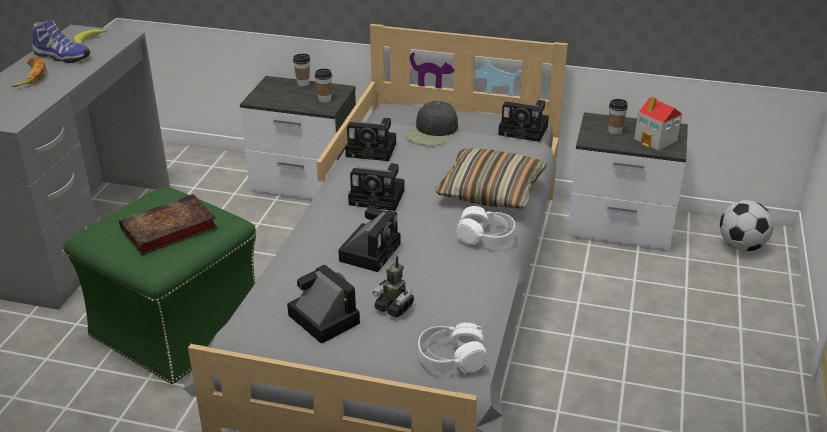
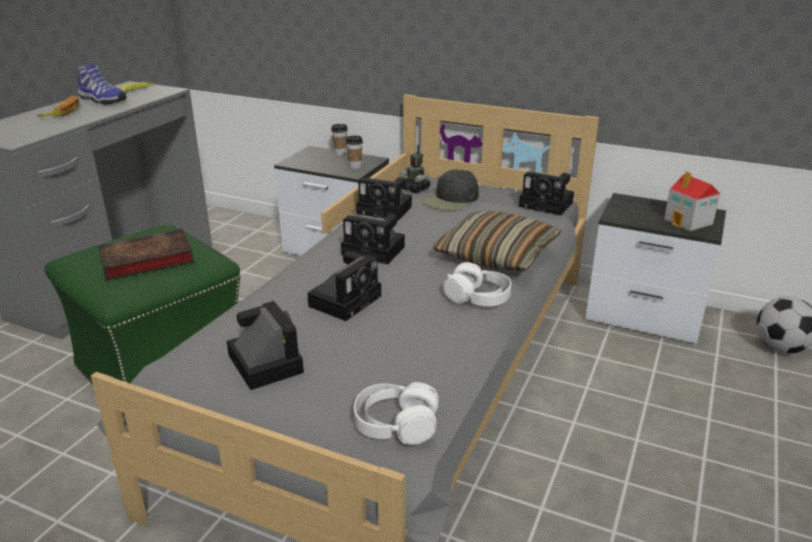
camera: 10 degrees right, 5 degrees down
(394, 307) = (349, 359): toy robot -> toy robot (415, 189)
(615, 131) = (644, 211): cup -> none

